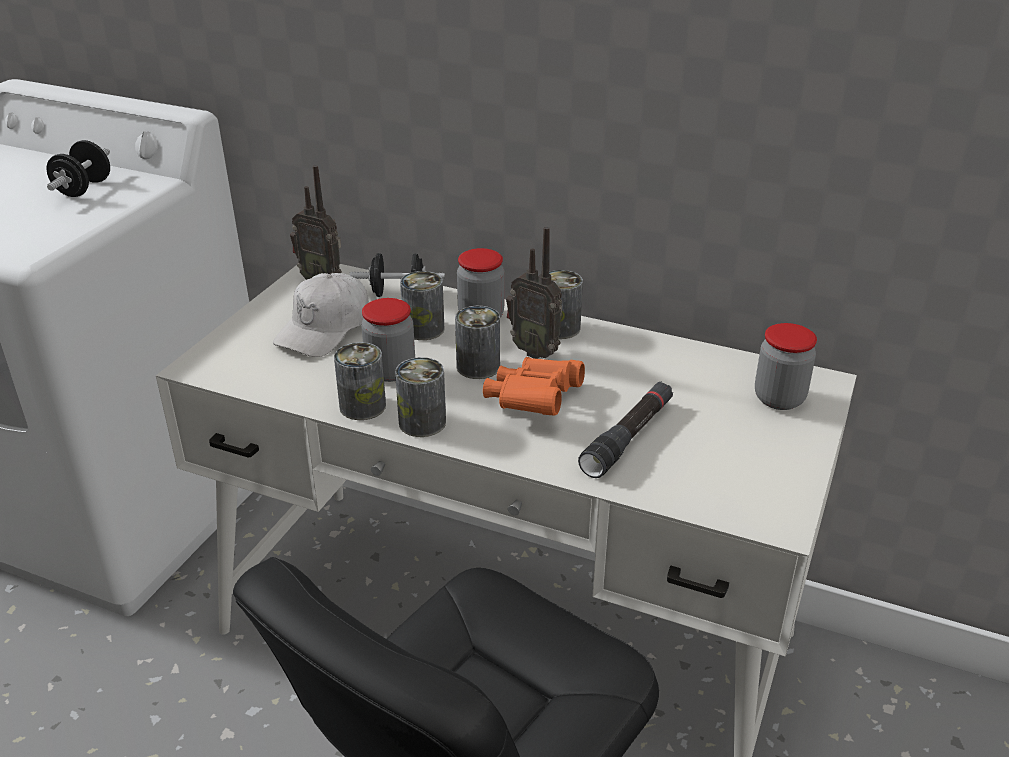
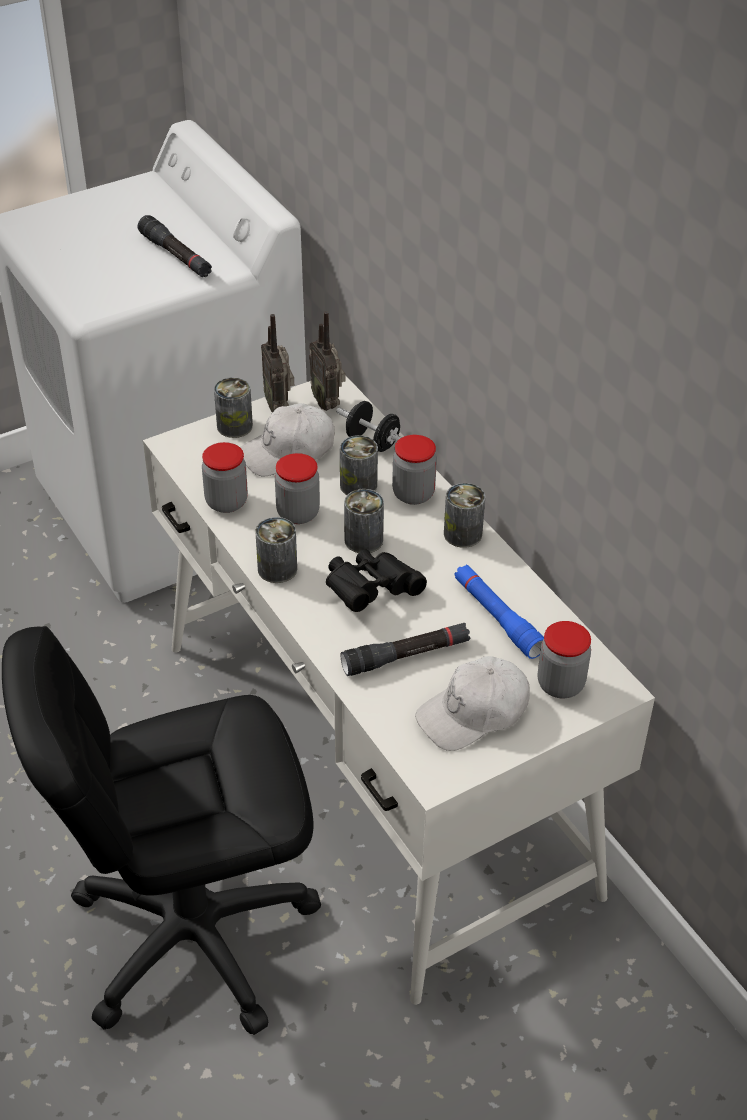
camera: 35 degrees right, 10 degrees up
(84, 189) = (176, 256): black dumbbell -> black flashlight
(306, 390) = (226, 502): none -> jar
(362, 406) = (251, 534): can -> can (234, 426)
(533, 402) = (370, 591): orange binoculars -> black binoculars
(535, 351) = (420, 547): radio -> radio (279, 405)
(666, 374) = (497, 617): none -> blue flashlight
(743, 454) = (474, 713): none -> white cap

